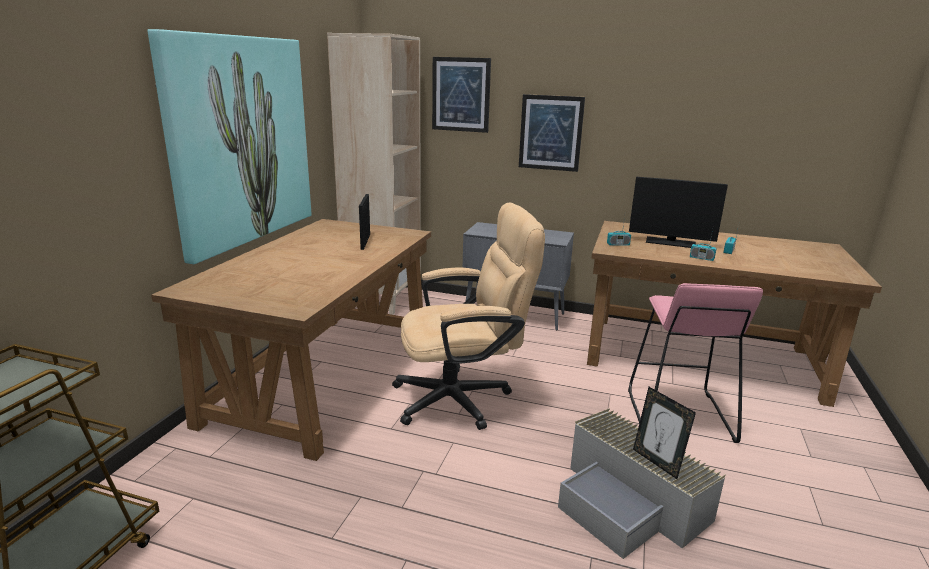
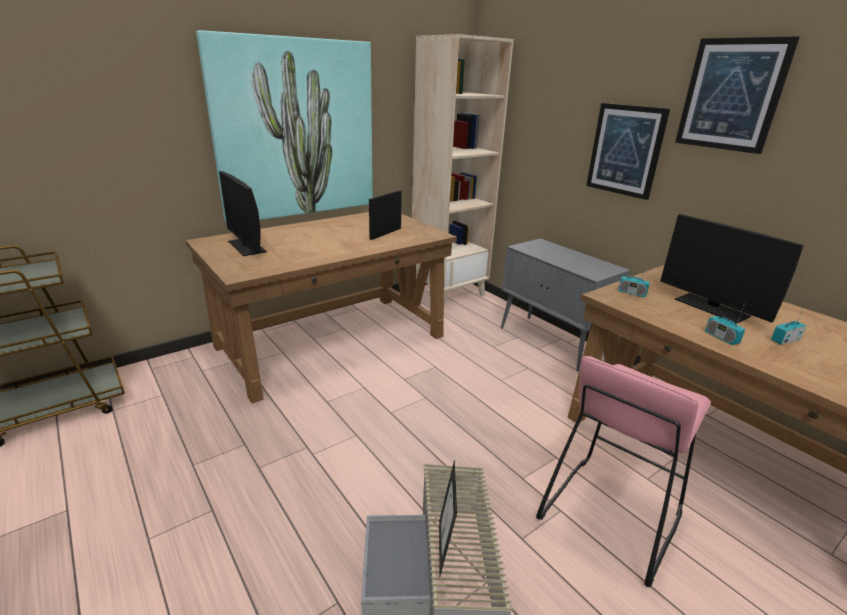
camera: 35 degrees right, 5 degrees up
(246, 283) = (247, 246): none -> monitor
(461, 94) = (545, 101): picture -> picture (731, 95)
(463, 398) = (410, 400): beige office chair -> none

